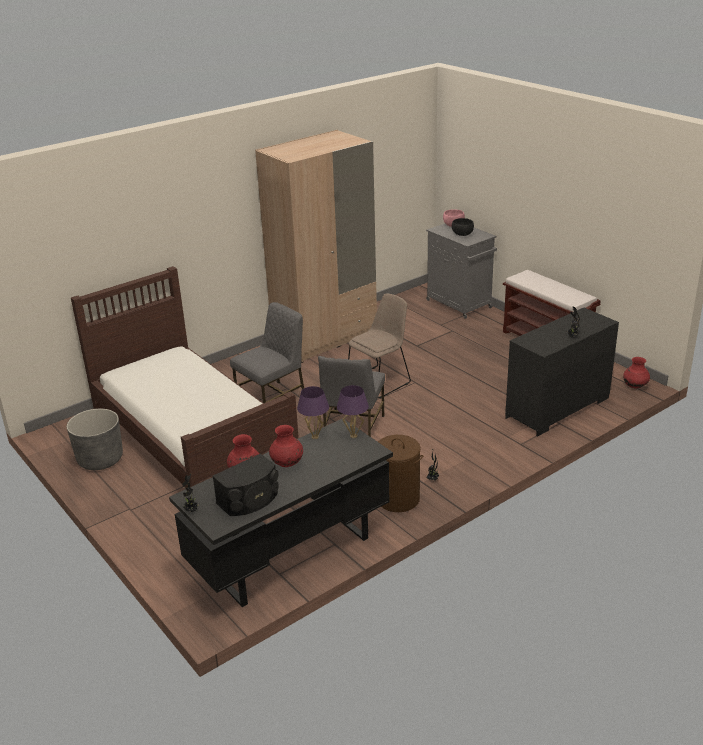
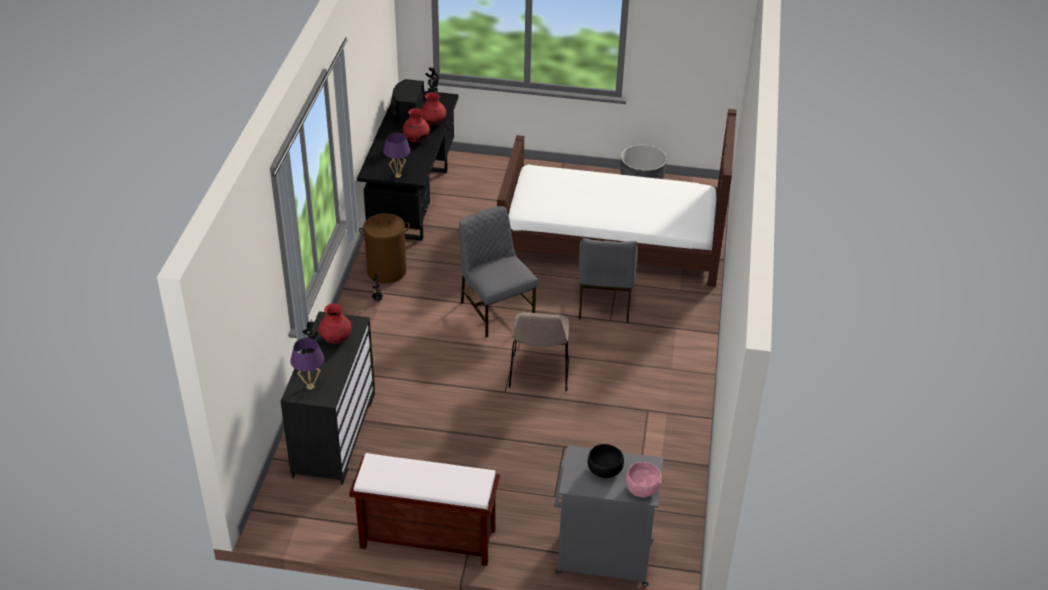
camera: 135 degrees right, 10 degrees up
(315, 437) = (423, 163): purple table lamp -> purple table lamp (310, 386)
(325, 338) = (671, 402): beige wardrobe -> none
(635, 386) = (273, 513): red vase -> red vase (336, 339)

